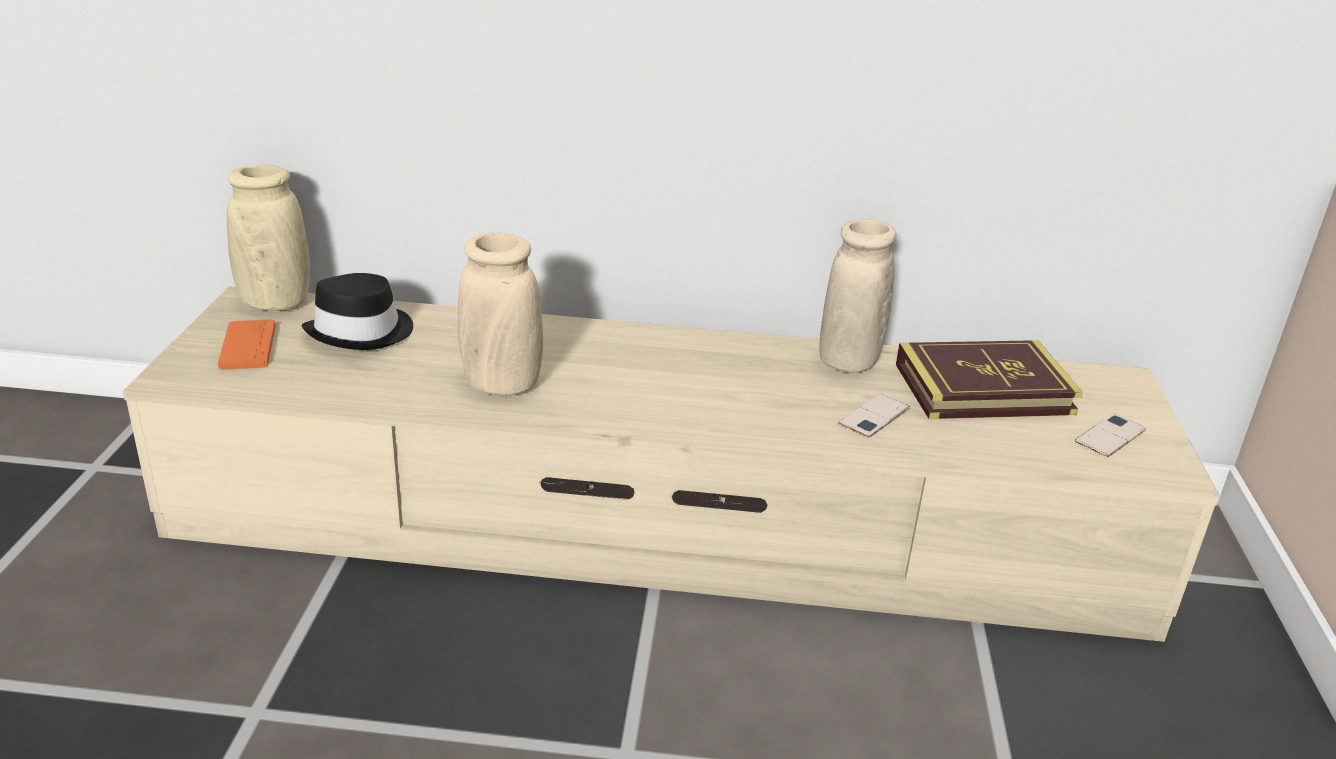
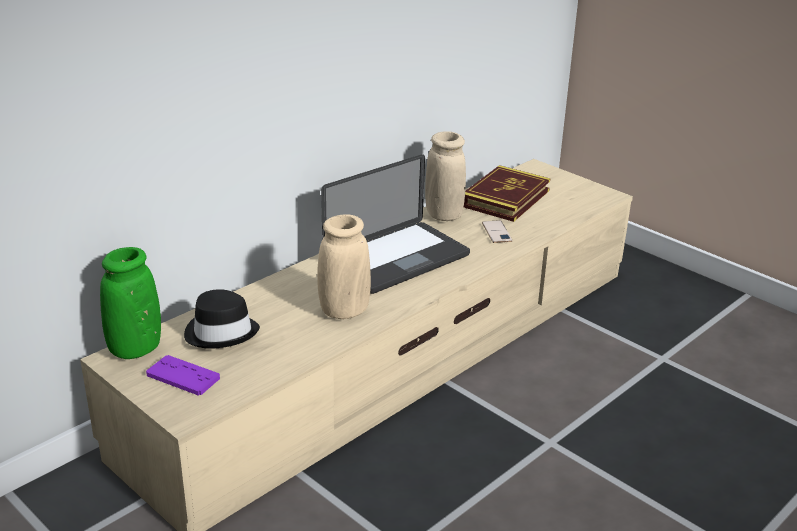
camera: 50 degrees left, 0 degrees up
(248, 346) = (183, 376): orange game controller -> purple game controller
(276, 303) = (135, 349): beige vase -> green vase
(679, 372) = (397, 259): none -> laptop
(1110, 436) = (571, 193): phone -> none

